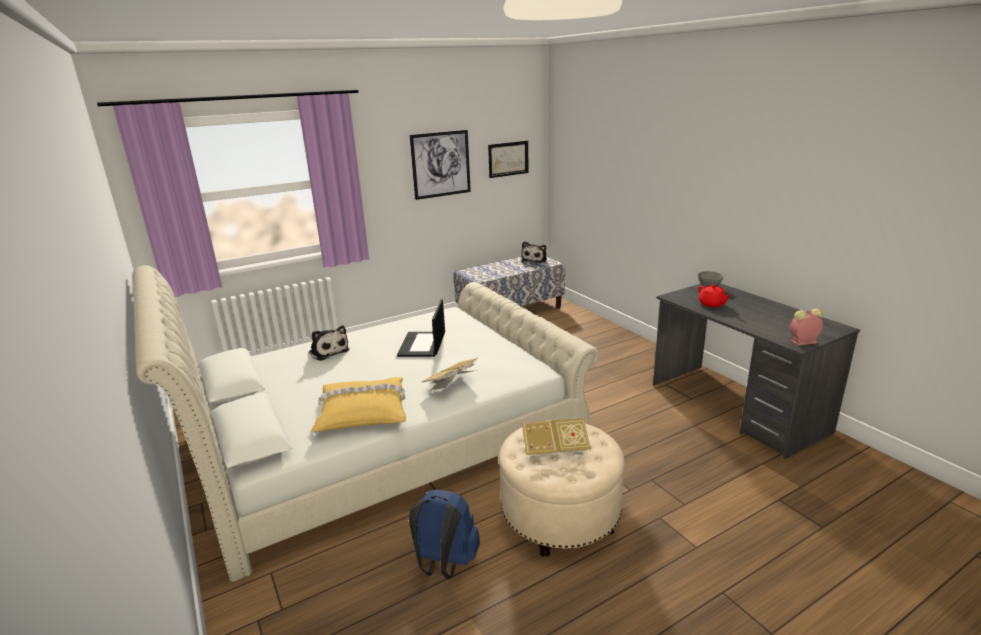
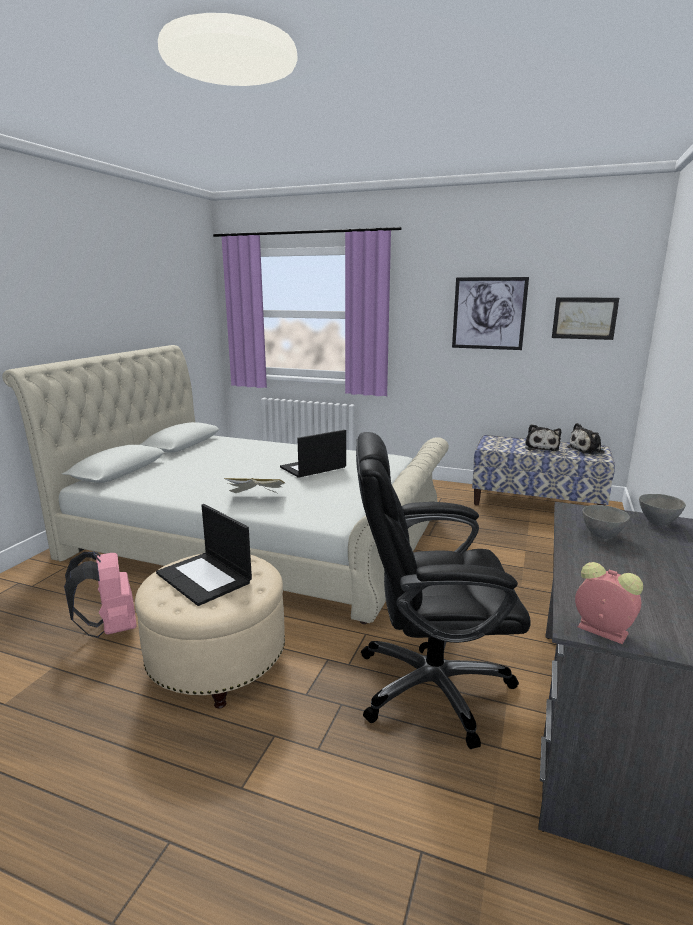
camera: 50 degrees right, 5 degrees down
(328, 351) = (259, 449): plush toy -> plush toy (541, 448)
(363, 412) = (181, 486): yellow pillow -> none
(445, 564) = (111, 628): blue backpack -> pink backpack
(555, 450) = (205, 578): book -> laptop
(662, 440) = (432, 686): none -> black office chair
(712, 304) = (602, 536): red teapot -> grey bowl

